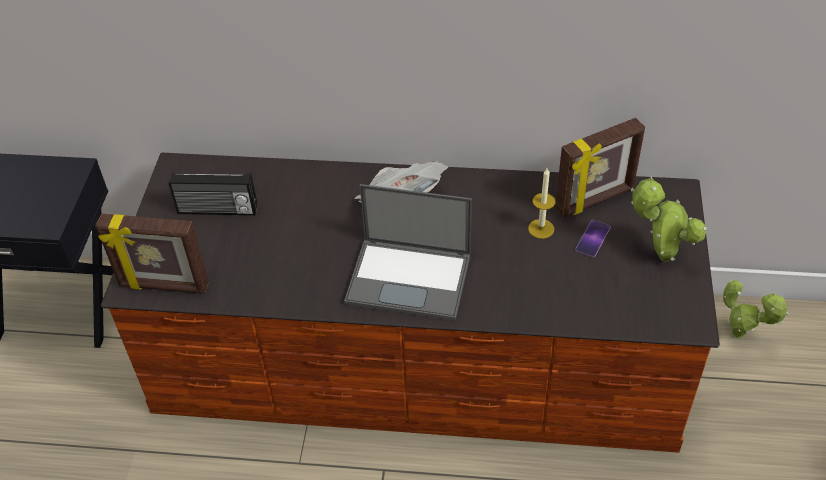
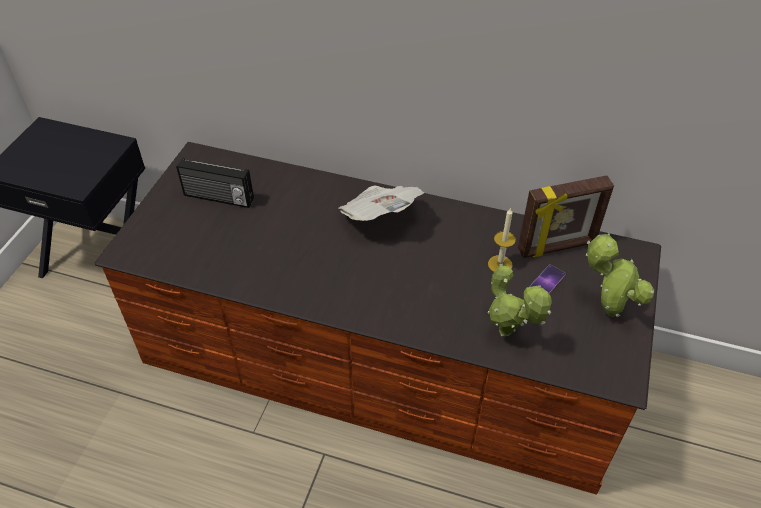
camera: 10 degrees right, 0 degrees up
(163, 286) = (151, 255): picture frame -> none
(410, 278) = (368, 288): laptop -> none
(740, 337) = (678, 396): potted plant -> potted plant (508, 334)

